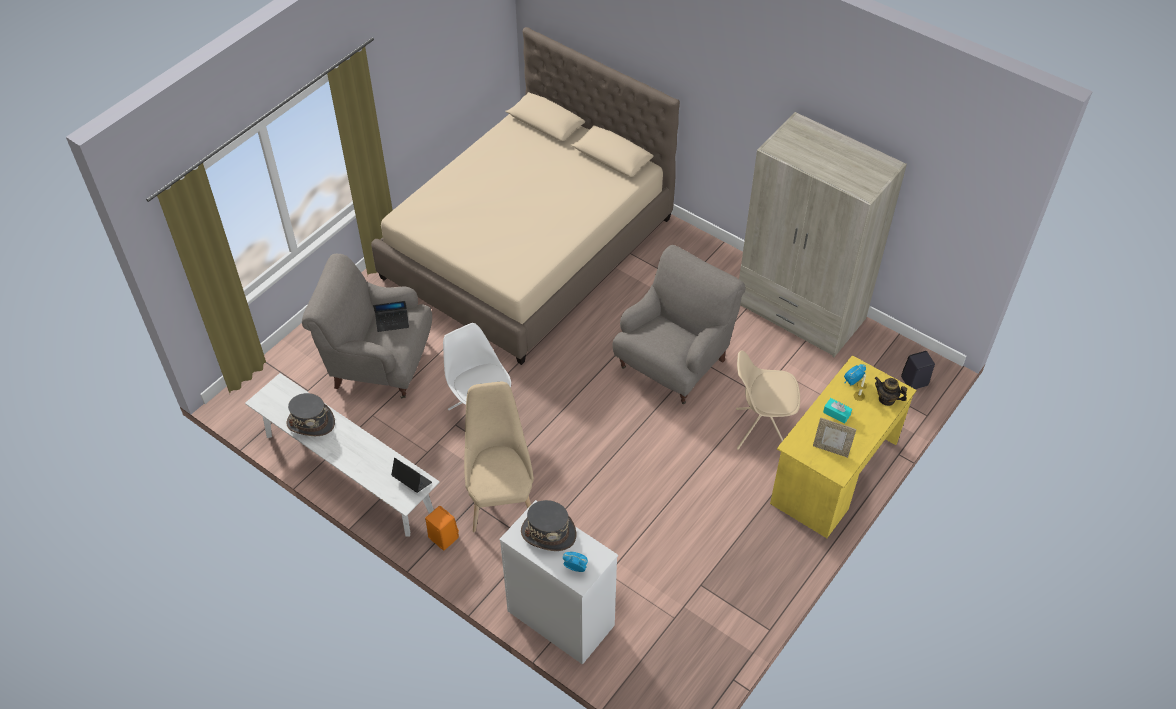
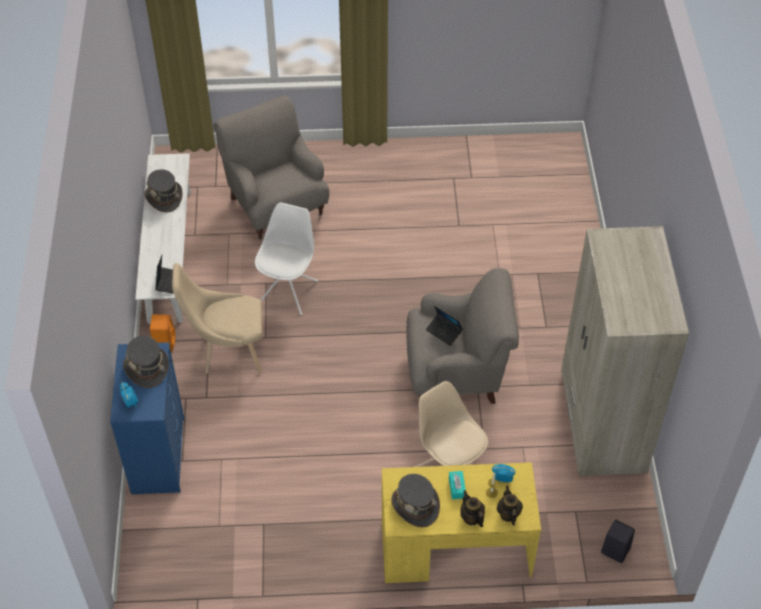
camera: 50 degrees right, 0 degrees up
(392, 322) = (286, 175): laptop -> laptop (444, 332)
(500, 497) = (228, 352): beige chair -> beige chair turned 135 degrees counterclockwise
(528, 248) = (472, 211): beige bed -> none
(560, 617) = (158, 455): white dresser -> blue dresser
(831, 449) = (415, 505): picture frame -> grey hat
(871, 422) = (471, 517): none -> teapot

